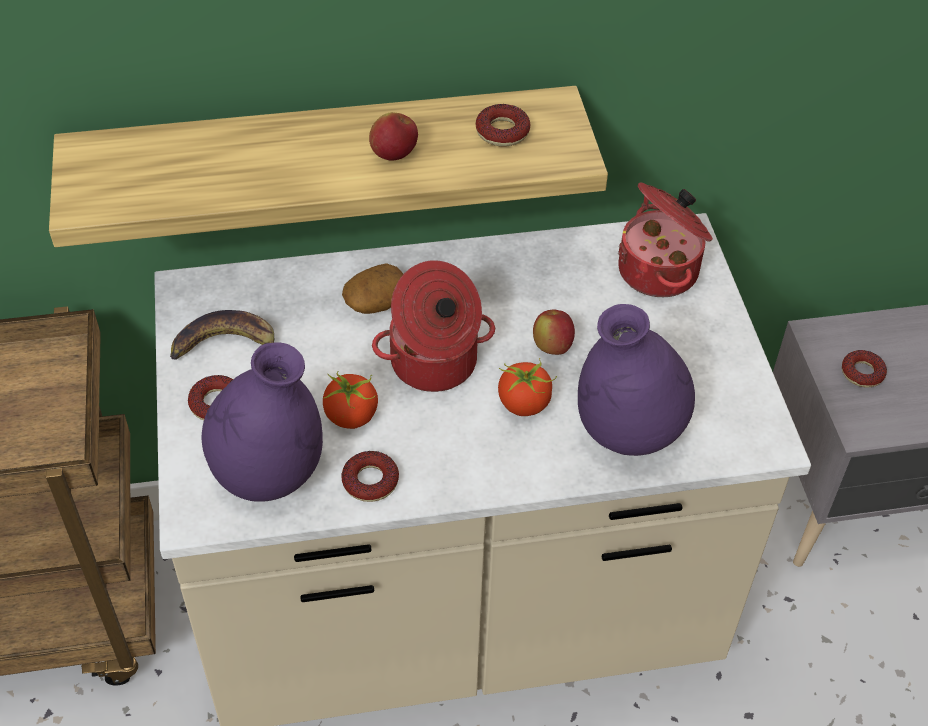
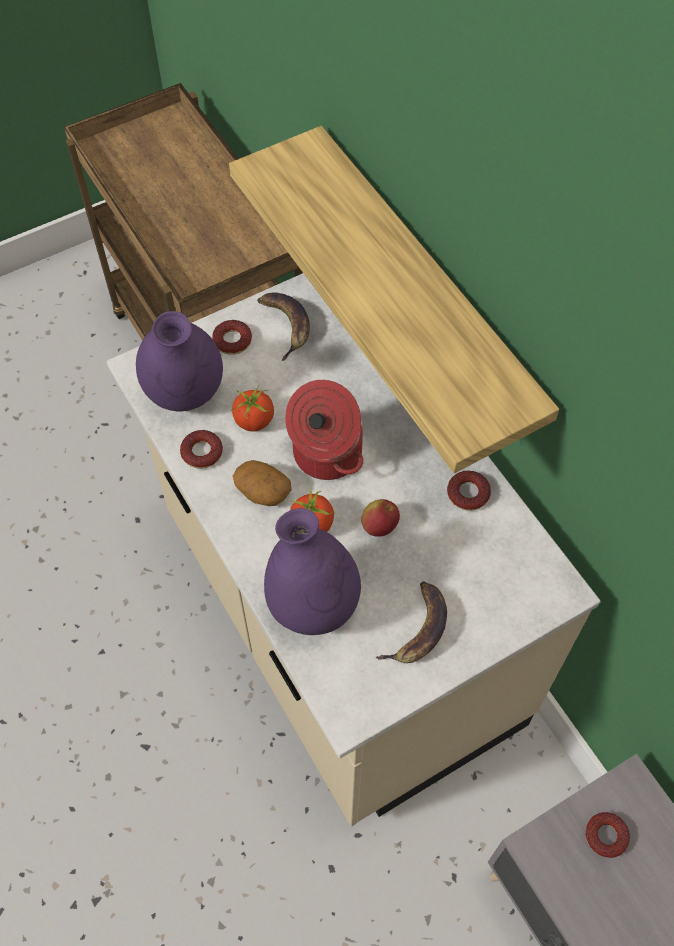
camera: 70 degrees right, 10 degrees up
(375, 302) = (368, 396): potato -> potato (262, 491)
(394, 154) = (400, 315): apple -> none
(502, 131) = (466, 375): donut -> donut (468, 493)
(660, 271) = (505, 582): cooking pot -> none
(689, 354) = (418, 629): none -> banana

